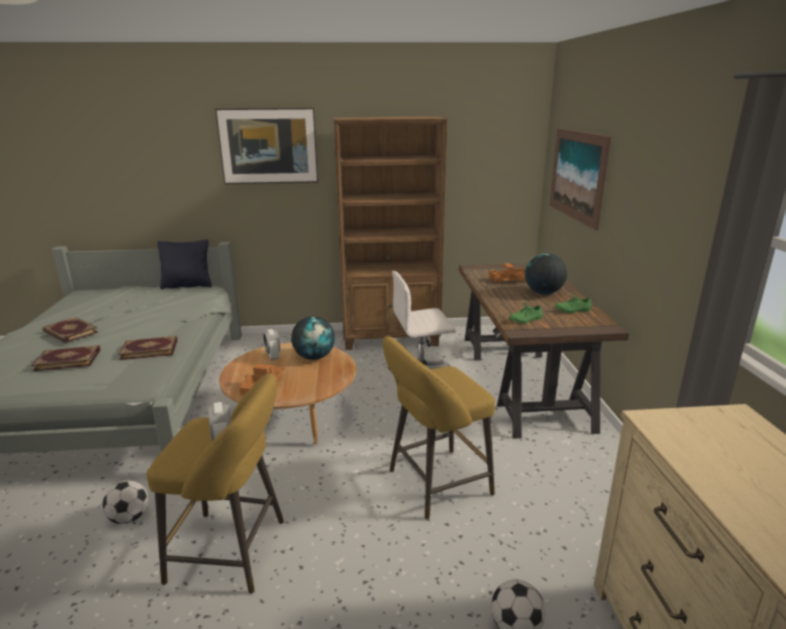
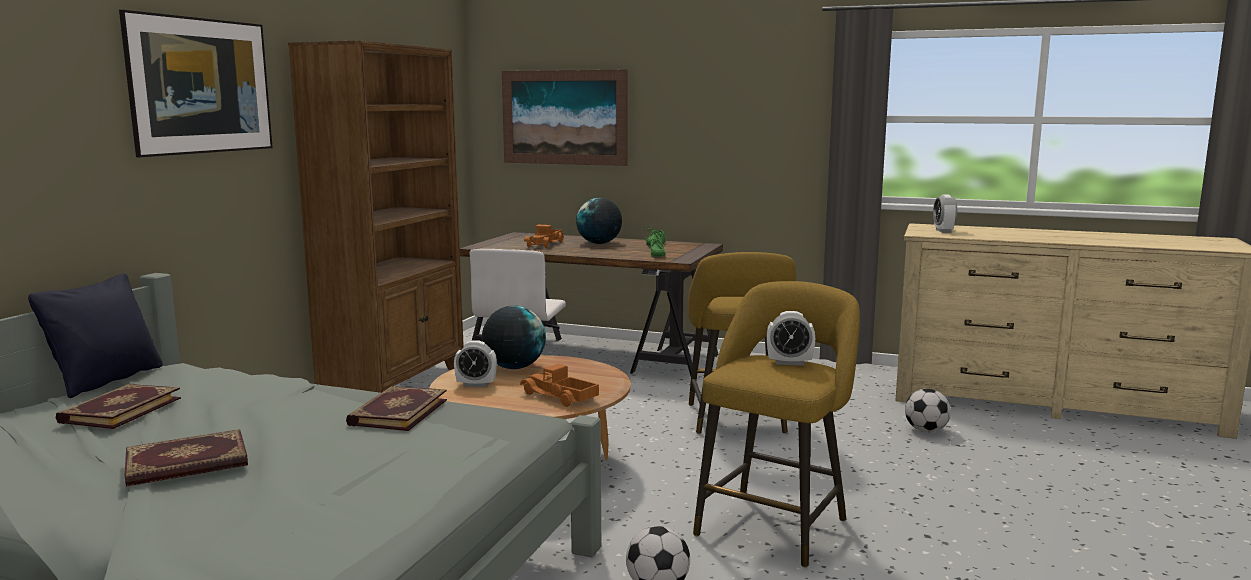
camera: 65 degrees left, 10 degrees down
(68, 359) = (347, 461): book -> book (119, 410)
(708, 435) = (943, 231): none -> alarm clock

